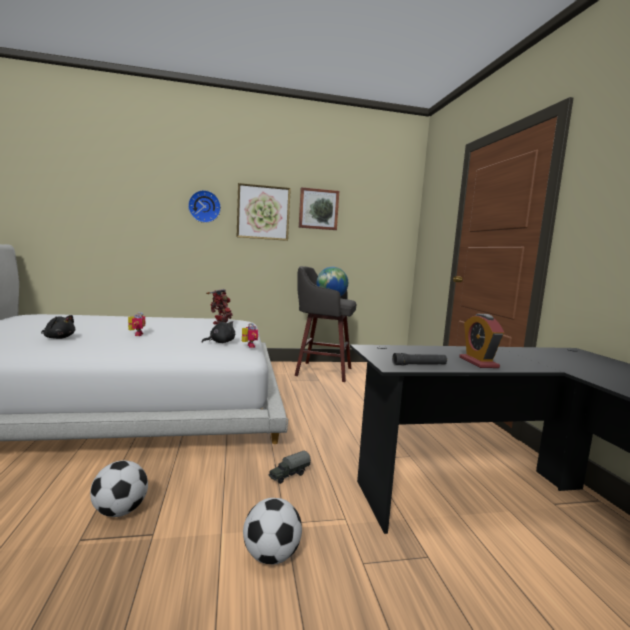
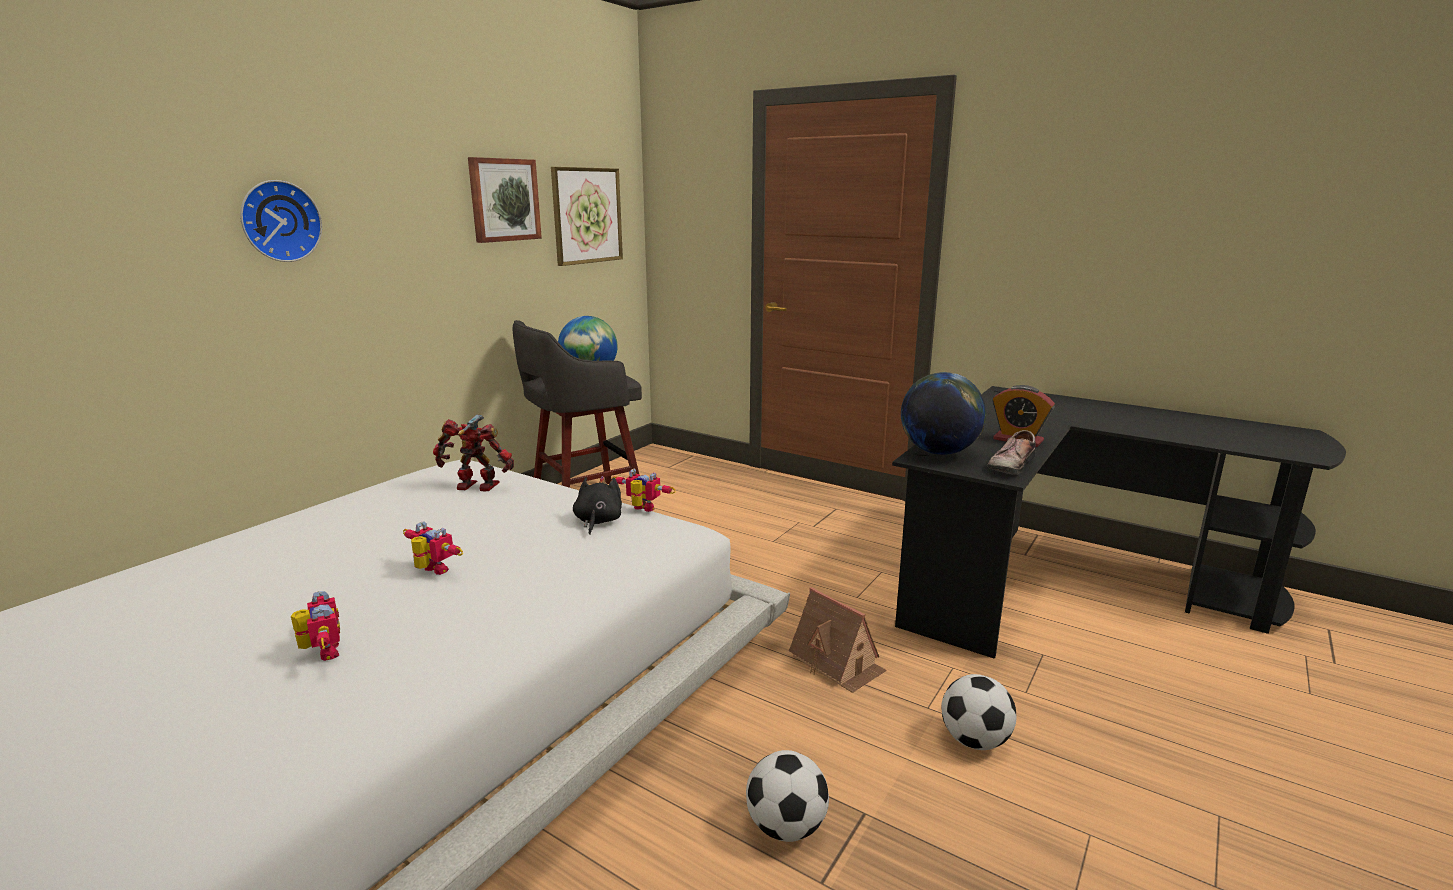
camera: 45 degrees left, 10 degrees up
(58, 338) = (322, 653): black plush toy -> toy robot
(263, 212) = (408, 219): picture -> picture (587, 215)
(288, 475) = (837, 663): toy truck -> toy house
(391, 349) = (939, 452): none -> globe
(419, 365) = (1009, 464): black flashlight -> shoe

